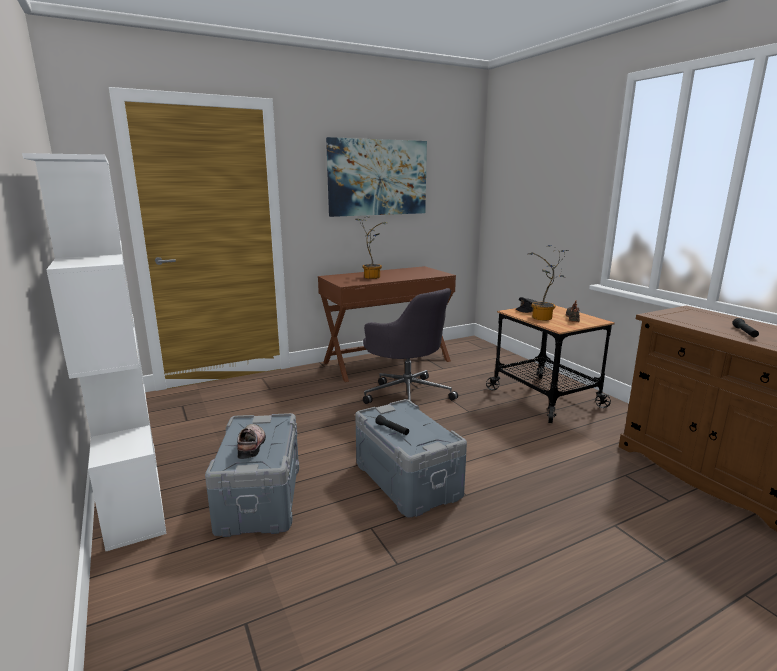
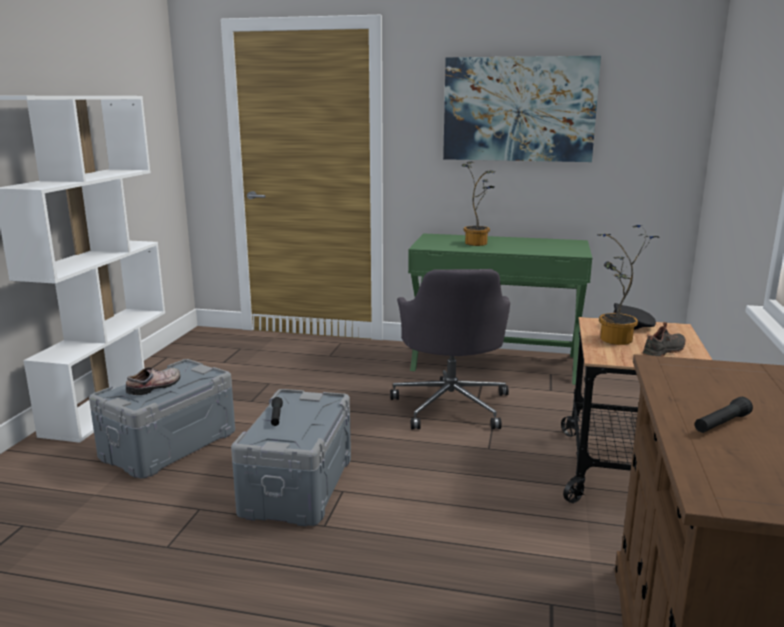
camera: 40 degrees right, 0 degrees up
(386, 361) = (495, 362): brown desk -> green desk

